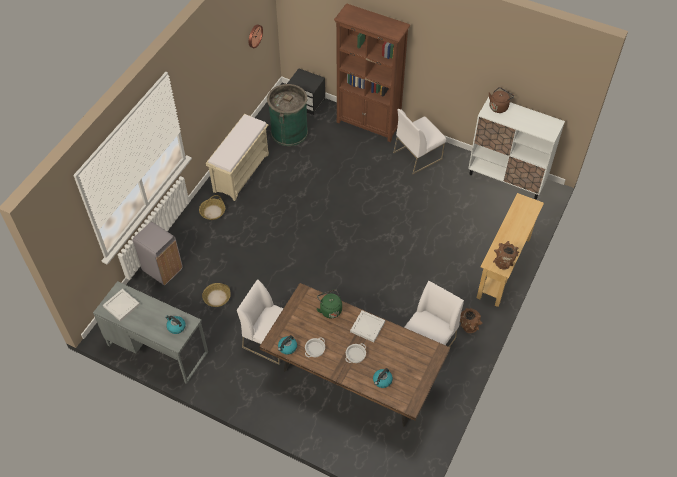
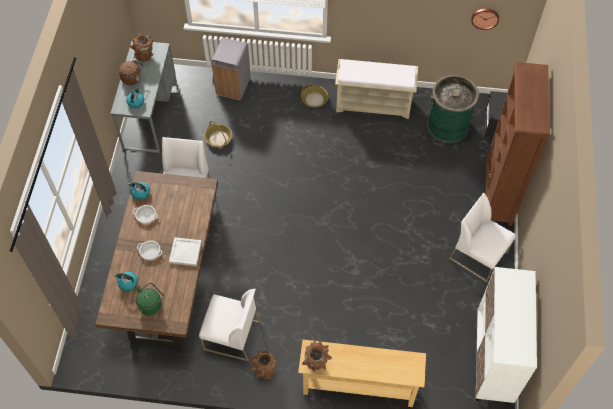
camera: 70 degrees right, 5 degrees up
(121, 306) = (144, 56): white tray -> brown vase
(330, 309) = (195, 214): green kettle -> green kettle (151, 304)
(499, 106) = (521, 286): brown kettle -> brown kettle (133, 79)

